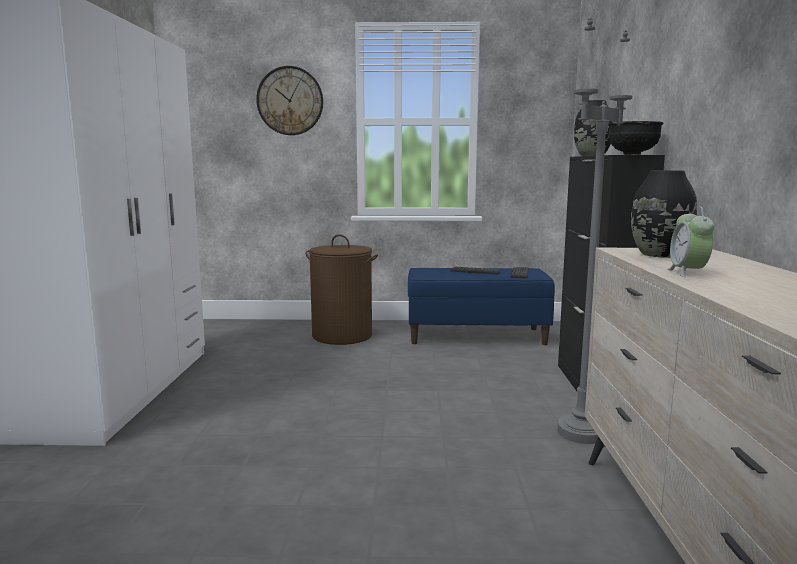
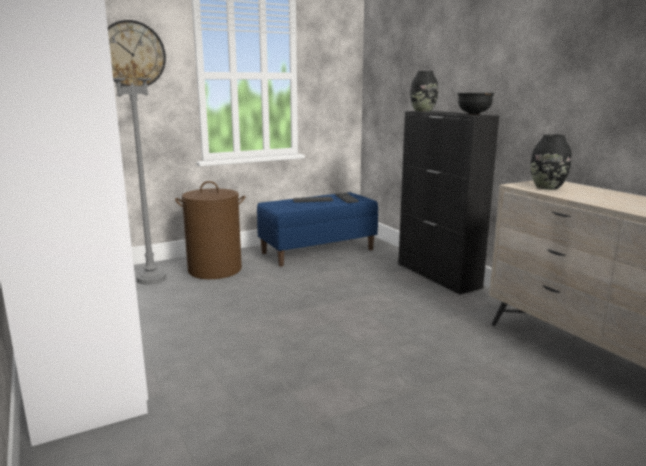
camera: 30 degrees left, 5 degrees up
(581, 432) = (465, 307): grey floor lamp -> grey floor lamp (151, 279)
(688, 273) = (598, 201): alarm clock -> none

